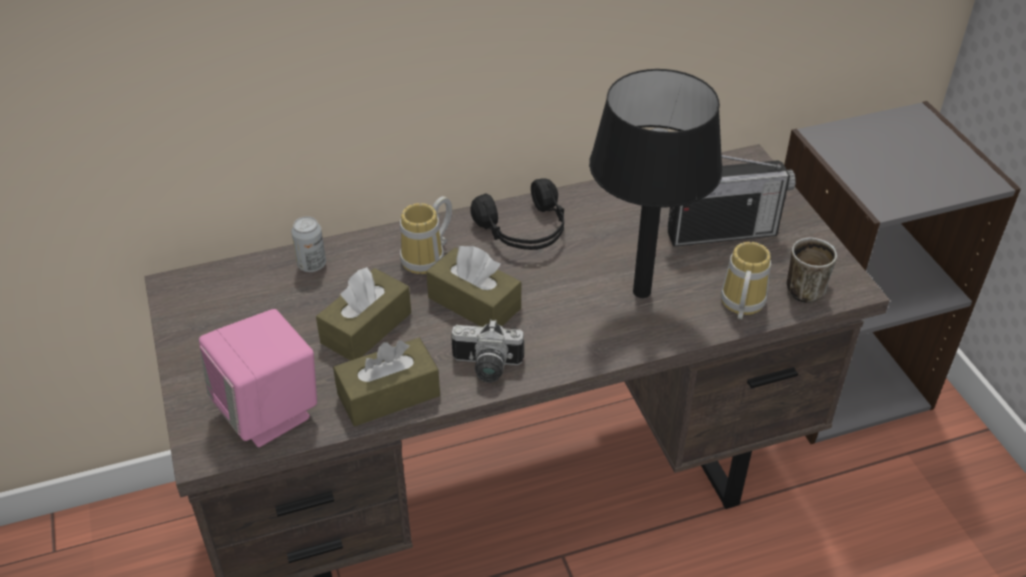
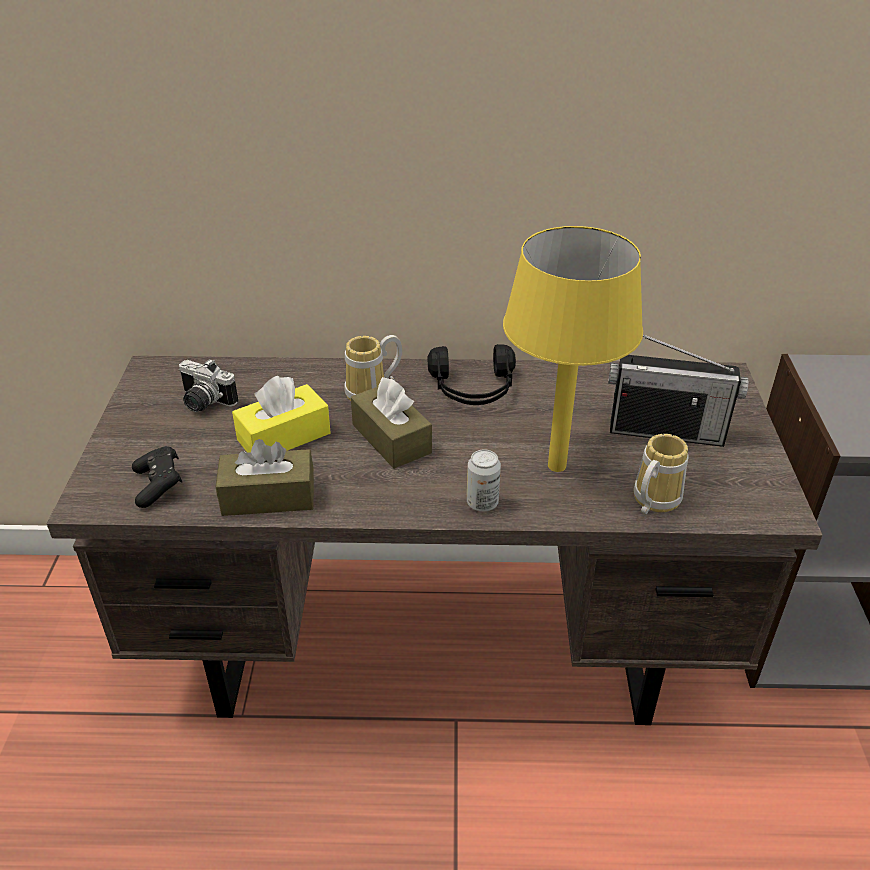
camera: 20 degrees right, 5 degrees down
(269, 412) = (159, 485): pink speaker -> black game controller
(312, 265) = (270, 376): can -> can (482, 503)
(366, 328) = (284, 437): brown tissue box -> yellow tissue box
(486, 368) = (369, 496): camera -> camera (203, 402)
(641, 292) = (555, 465): black table lamp -> yellow table lamp
(807, 288) = (733, 502): mug -> none

